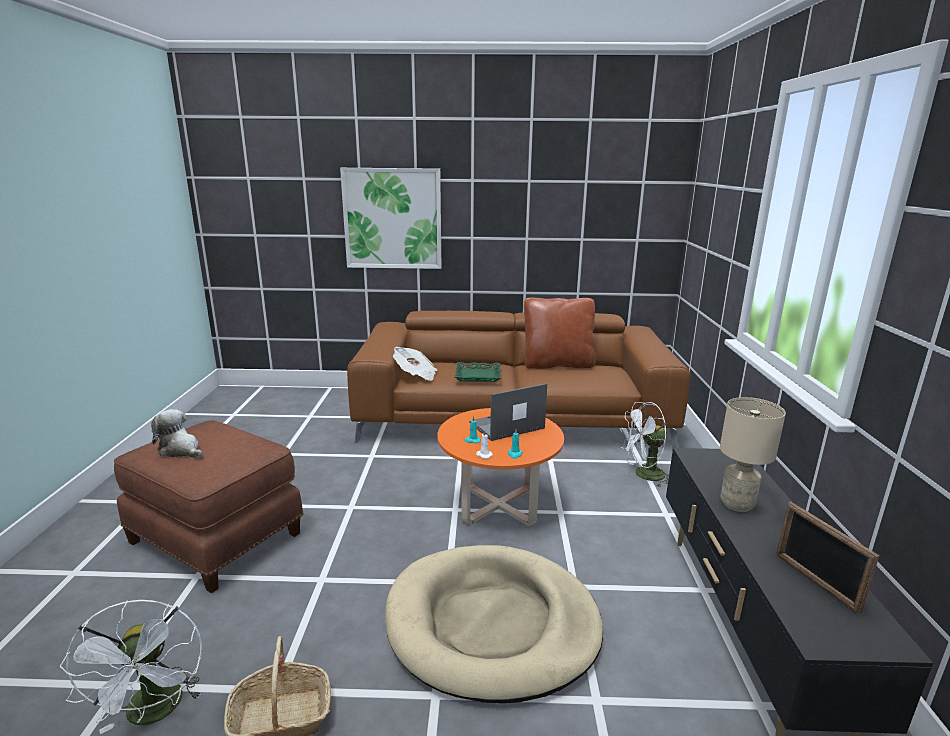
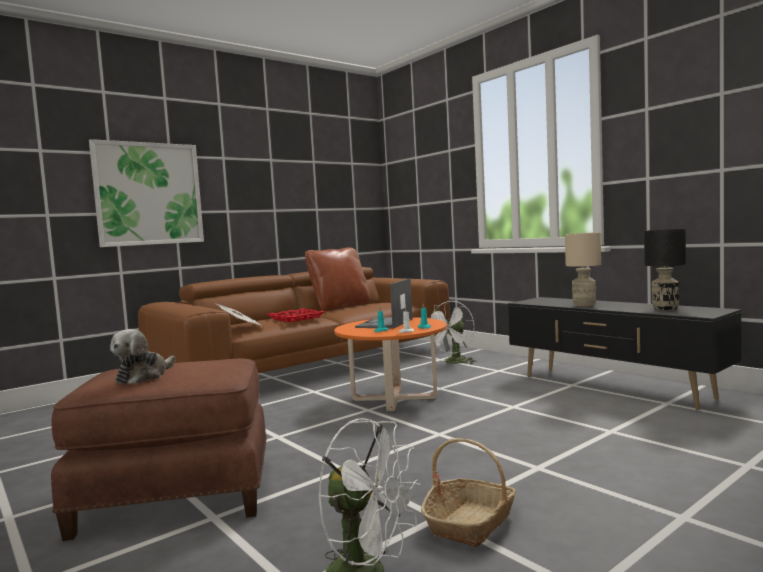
camera: 40 degrees left, 15 degrees down
(180, 450) = (144, 376): plush toy -> plush toy turned 60 degrees counterclockwise
(478, 375) = (296, 318): green tray -> red tray
(492, 624) = (504, 434): beige dog bed -> none
(815, 582) = (665, 308): picture frame -> black table lamp

